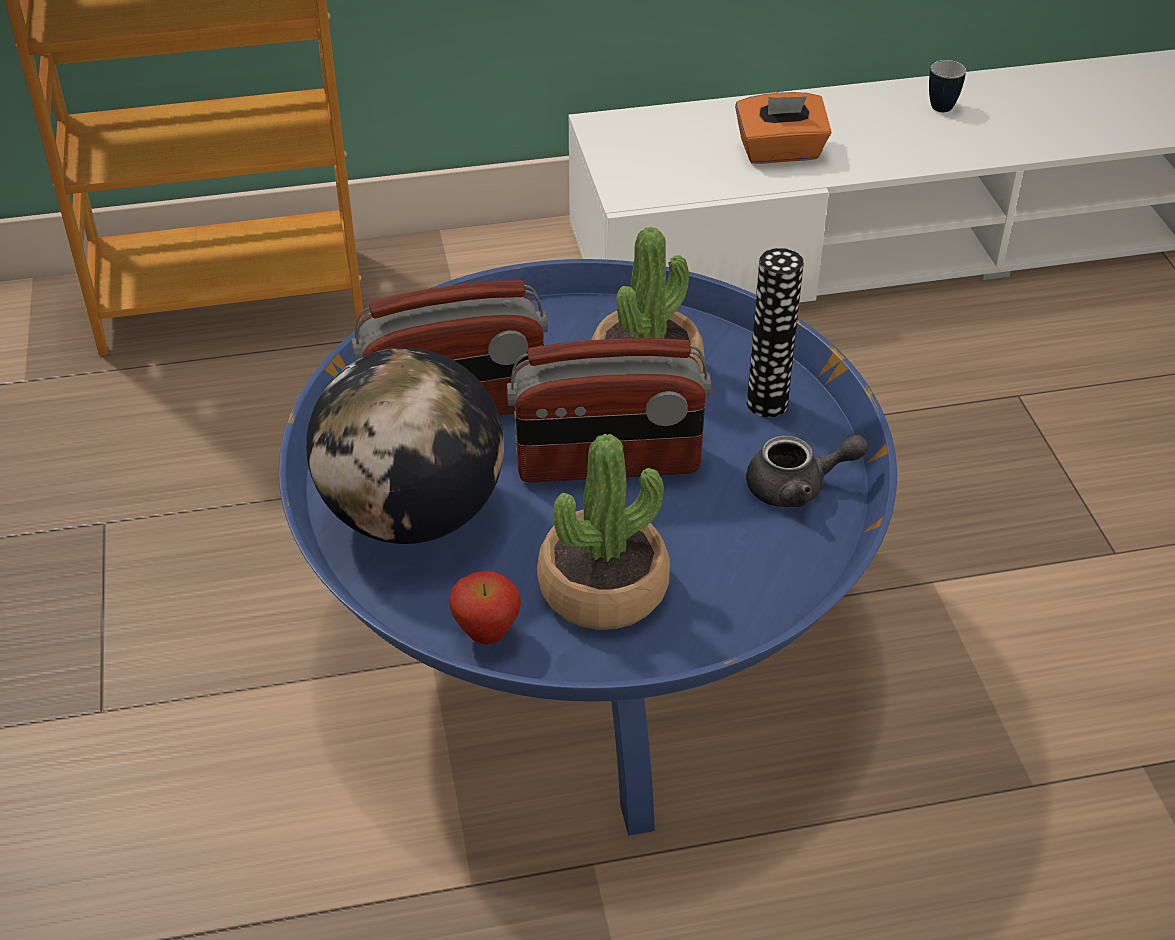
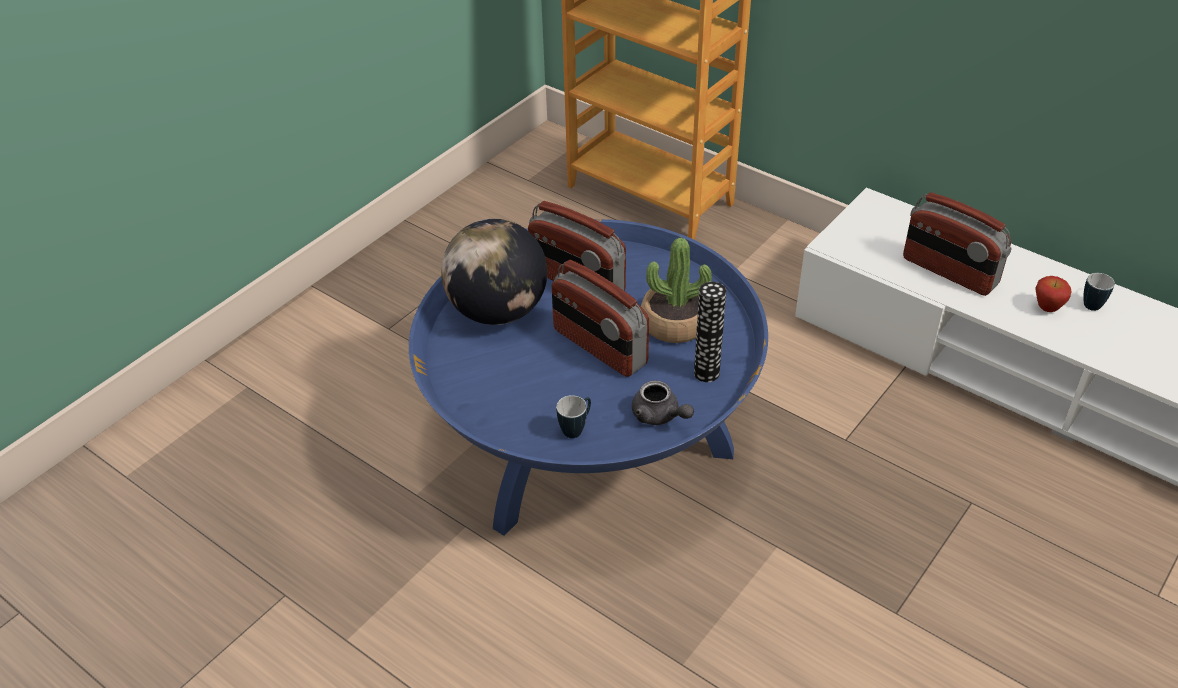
camera: 50 degrees right, 0 degrees up
(487, 635) = (453, 375): apple -> apple (1047, 308)
(603, 588) = (519, 392): potted plant -> none
(737, 575) = (576, 429): none -> mug
(780, 152) = (949, 272): orange tissue box -> radio

